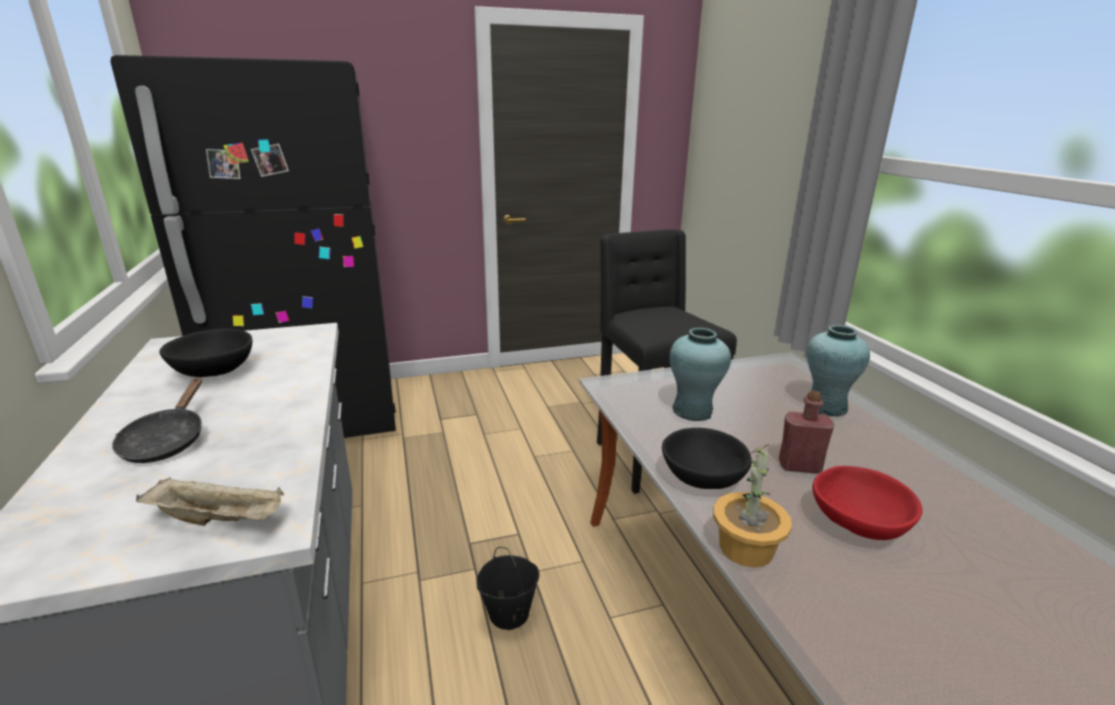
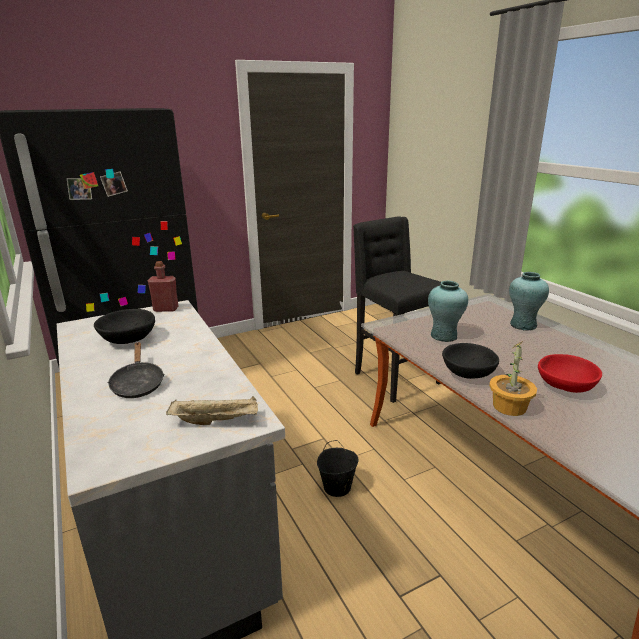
camera: 10 degrees left, 0 degrees up
(799, 466) = (521, 360): red bottle -> red bottle (166, 309)

